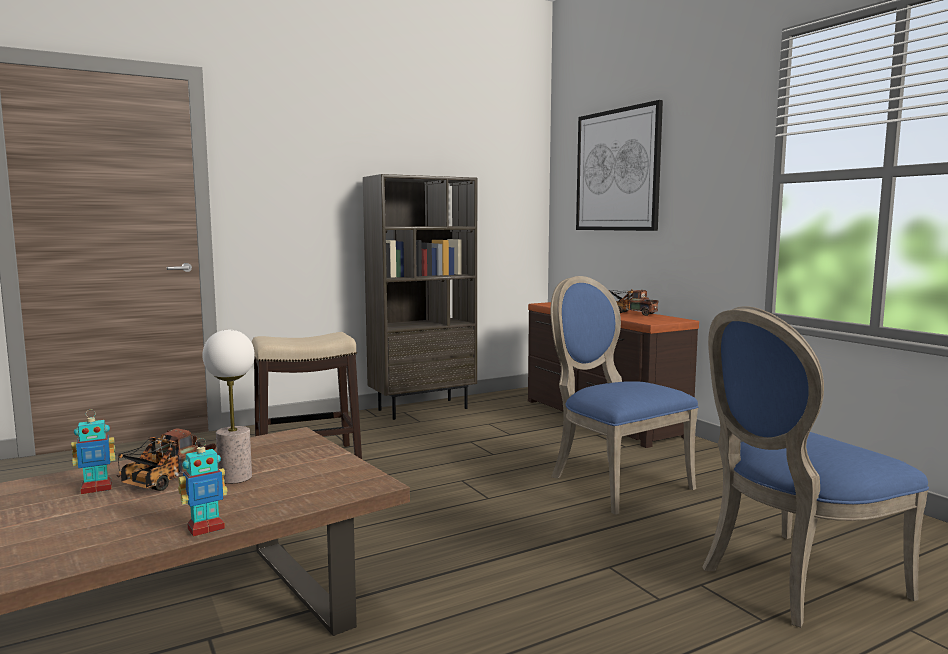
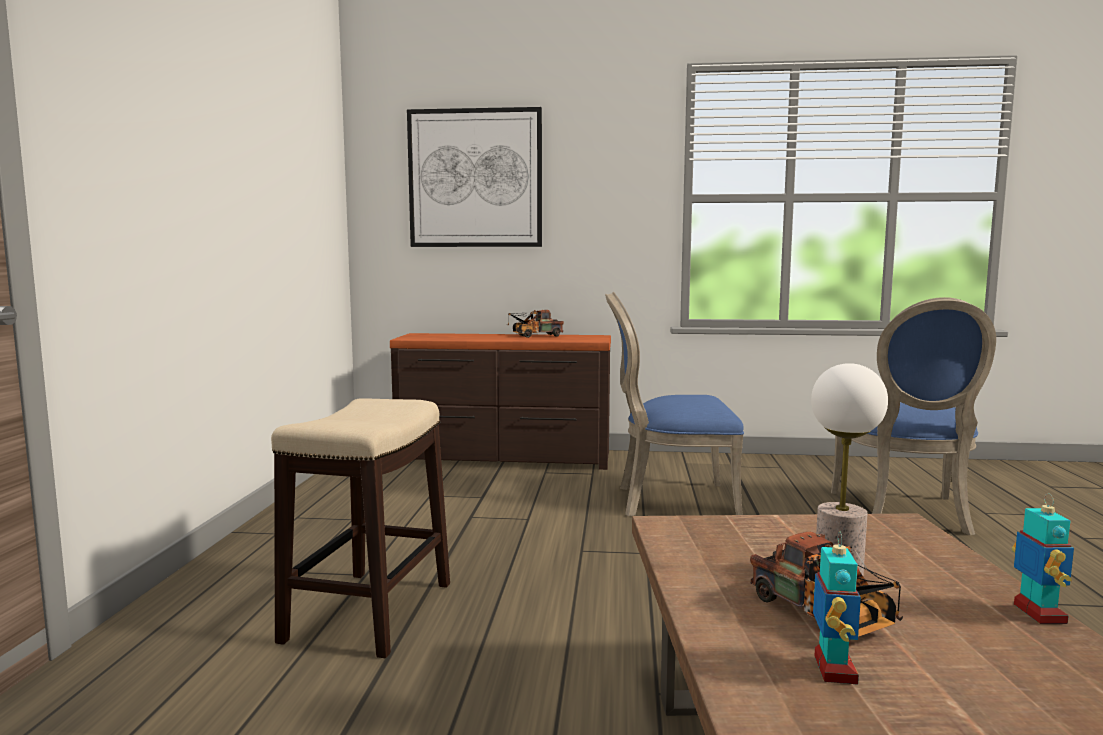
camera: 55 degrees left, 0 degrees up
(423, 409) = (309, 506): brown bookcase -> none

